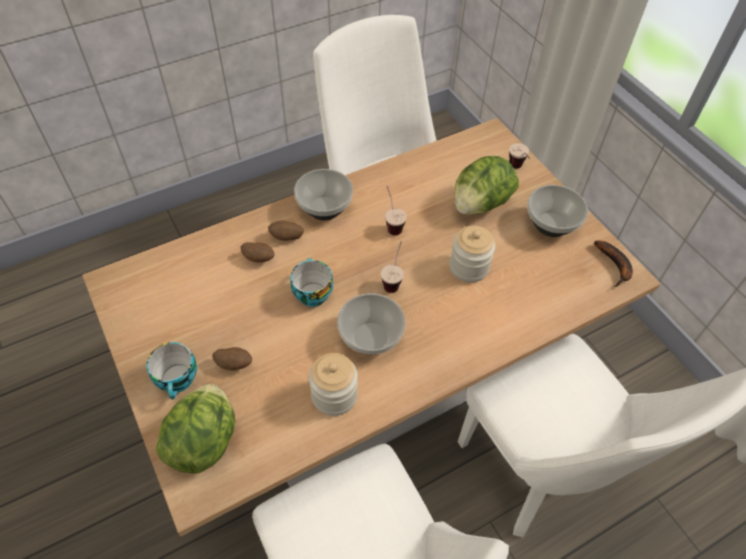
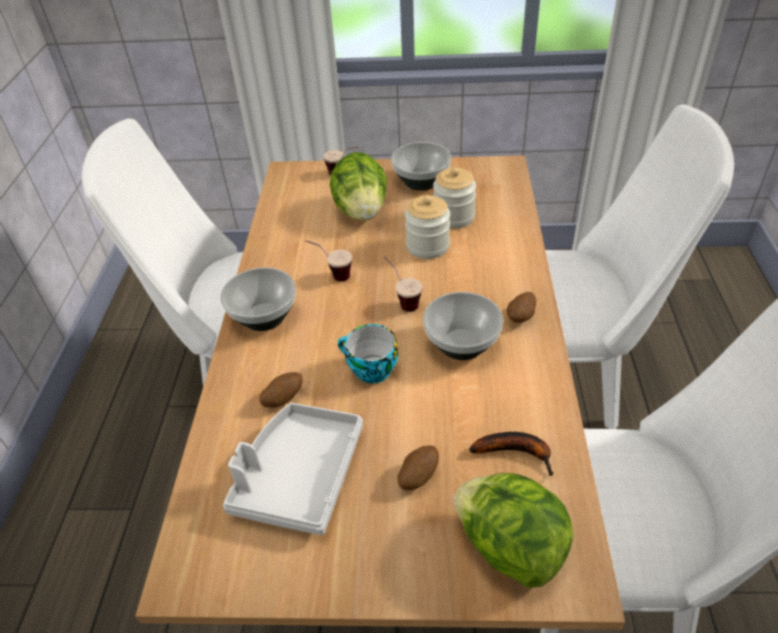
camera: 55 degrees left, 10 degrees down
(179, 380) = (405, 546): cup -> none
(203, 299) = (299, 476): none -> grey tray
(286, 237) = (275, 363): potato -> potato (521, 317)
(334, 395) = (514, 400): jar -> jar (453, 217)
(615, 266) = (491, 168): banana -> banana (516, 452)

